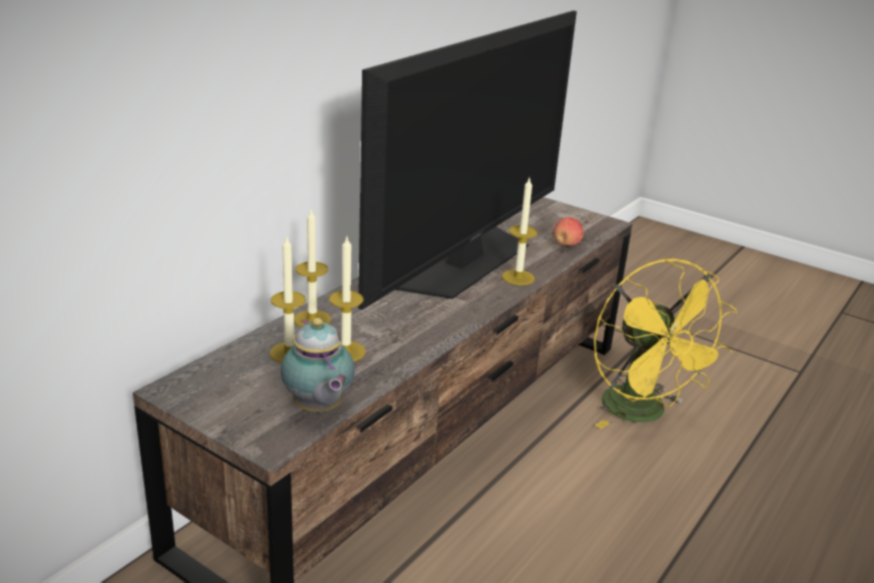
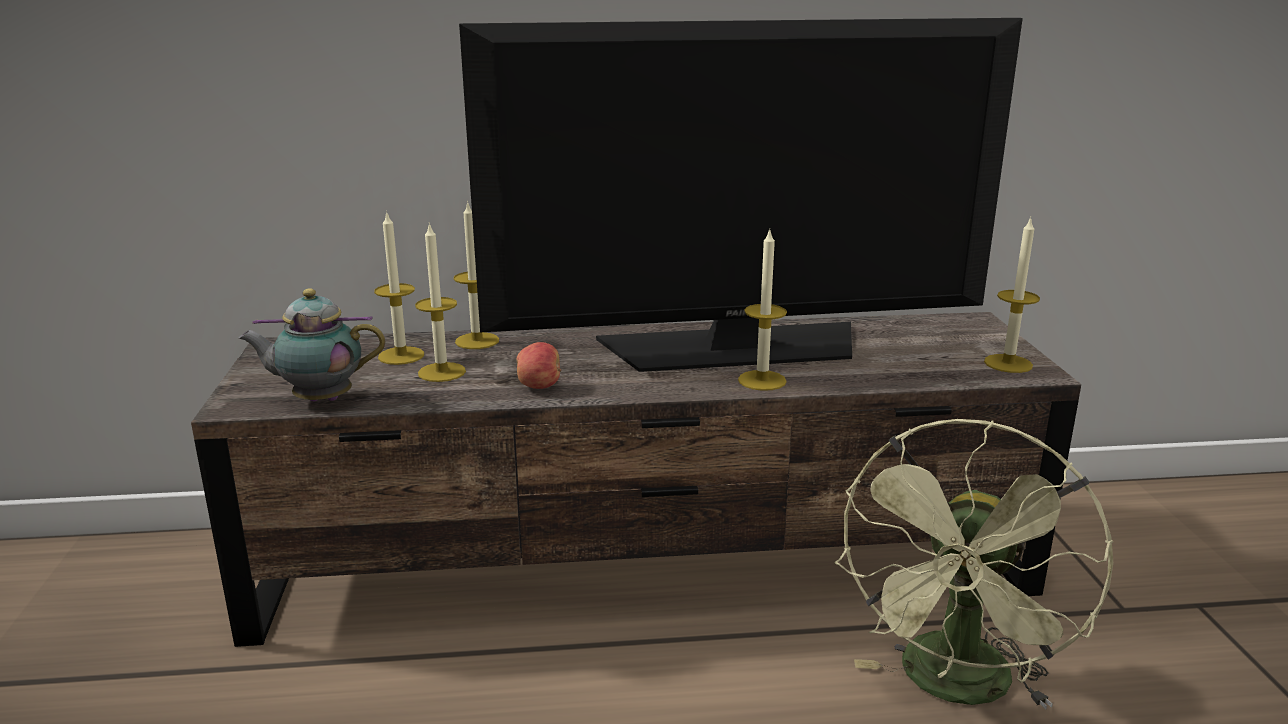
camera: 50 degrees right, 5 degrees down
(318, 409) = (319, 400): teapot -> teapot turned 60 degrees clockwise
(566, 244) = (911, 373): apple -> apple (539, 386)
(590, 222) = (1008, 363): none -> candle
(643, 413) = (955, 688): yellow fan -> green fan

